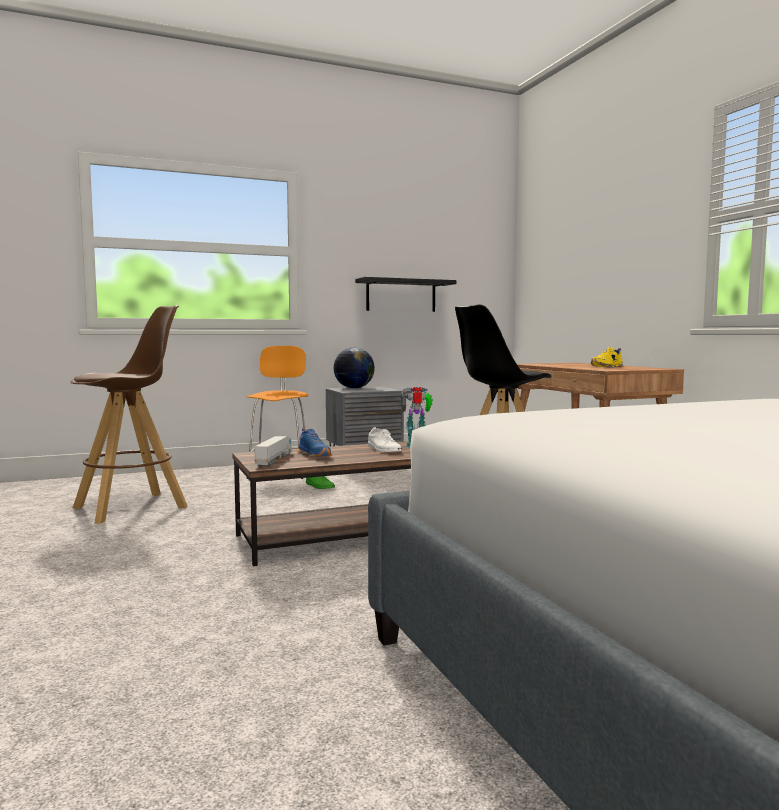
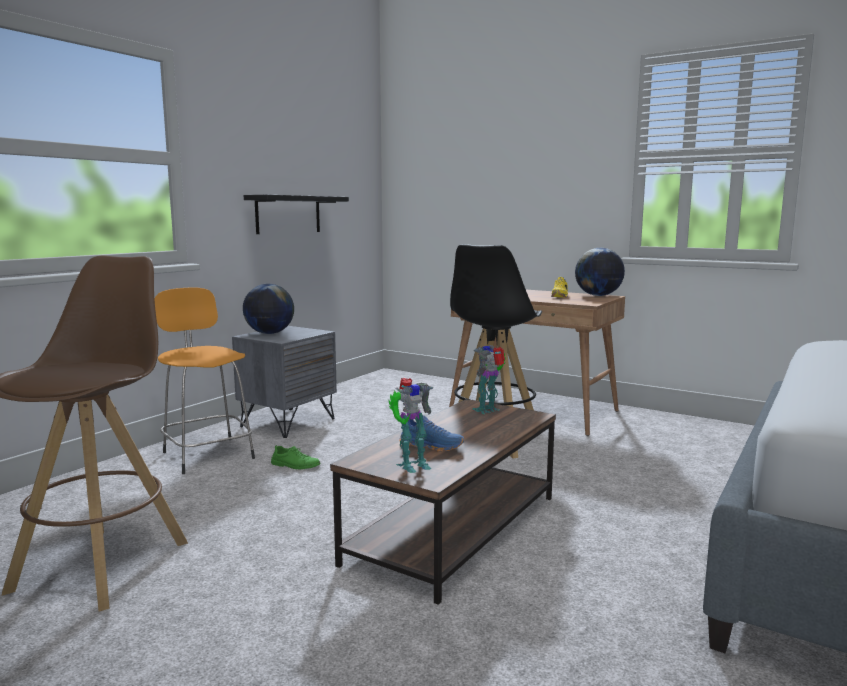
camera: 35 degrees left, 5 degrees up
(274, 459) = (411, 464): toy truck -> toy robot
(384, 450) = (474, 422): white shoe -> none
(653, 368) = (598, 295): none -> globe

